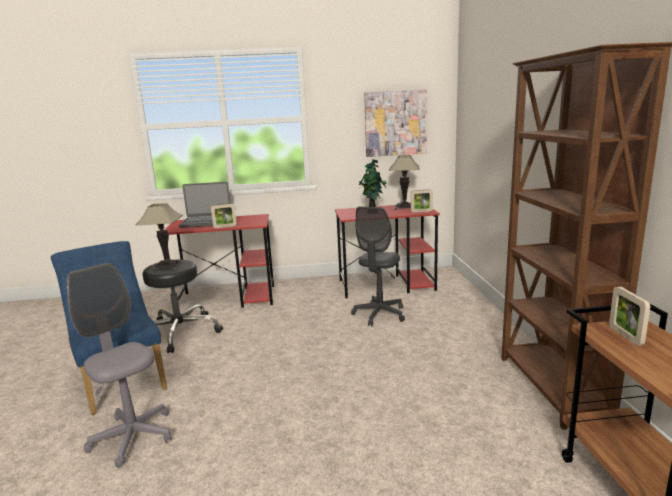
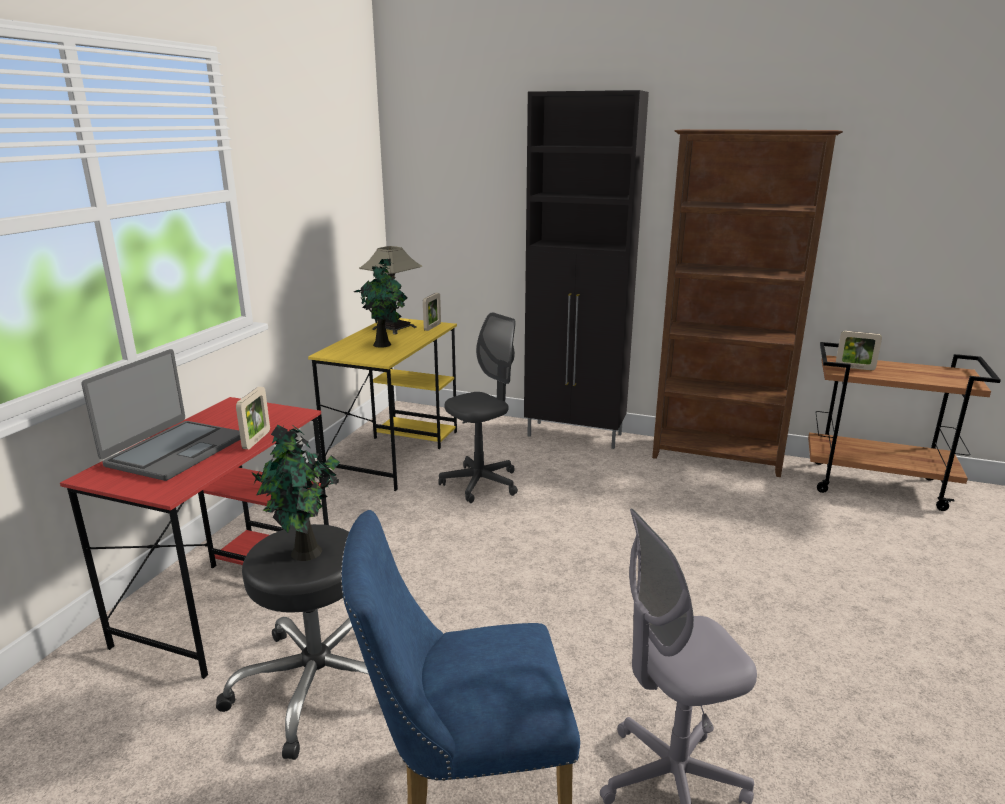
camera: 65 degrees left, 5 degrees up
(167, 267) = (306, 554): table lamp -> potted plant
(379, 314) = (480, 483): grey office chair -> grey office chair turned 90 degrees counterclockwise
(387, 285) = (395, 452): red desk -> yellow desk
(395, 123) = (334, 196): picture -> none
(492, 323) = (575, 435): none -> black cabinet

